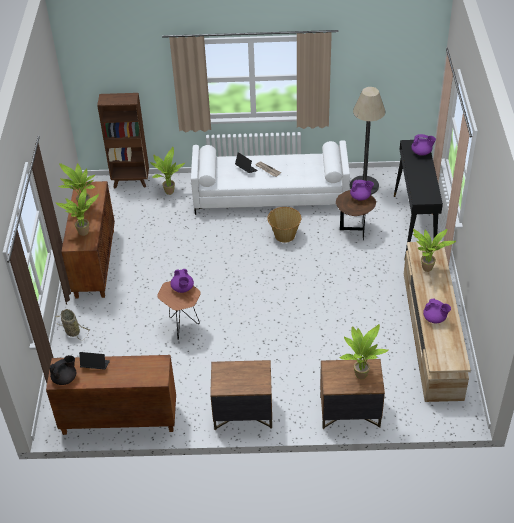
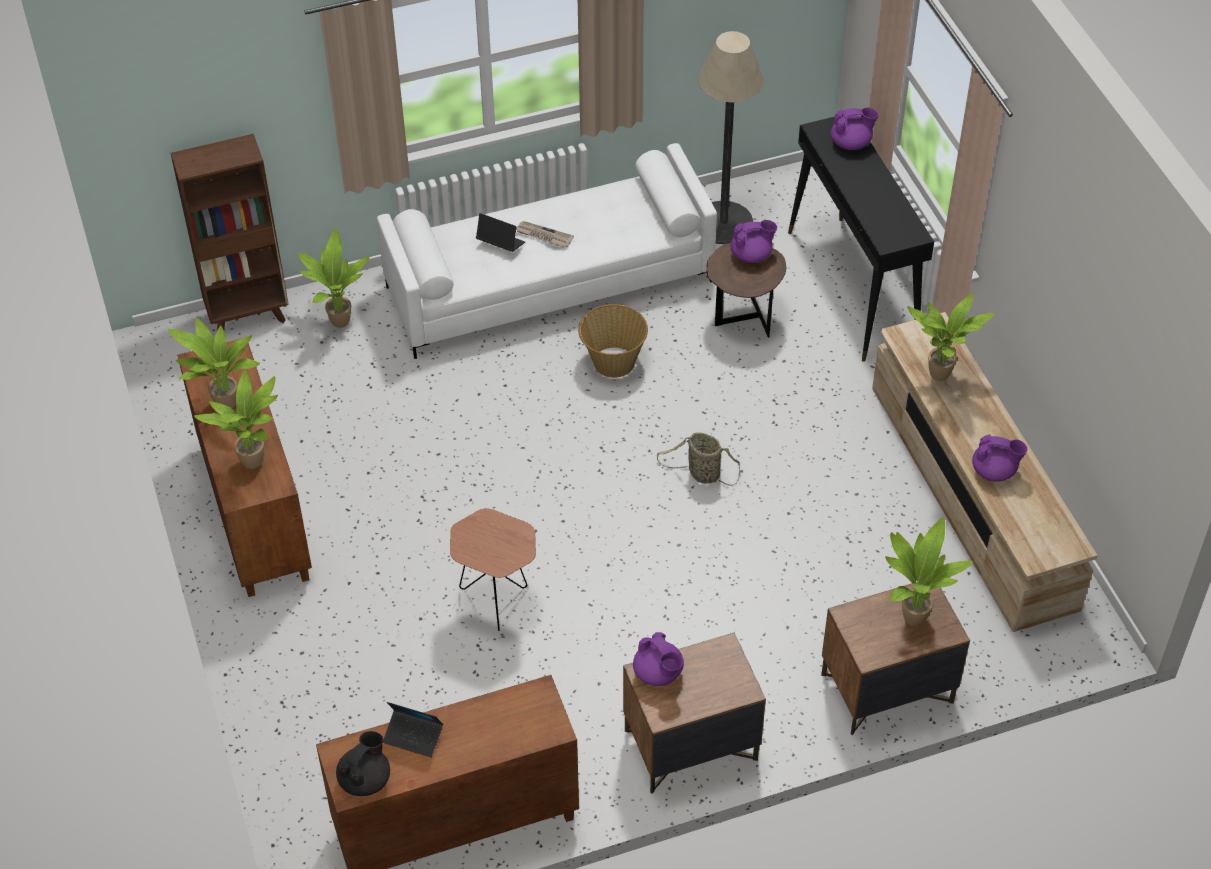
camera: 20 degrees left, 5 degrees up
(71, 331) = (274, 669): basket -> basket (701, 474)
(95, 365) = (413, 736): laptop -> laptop turned 150 degrees counterclockwise
(182, 288) = (495, 529): purple teapot -> purple teapot (658, 673)

